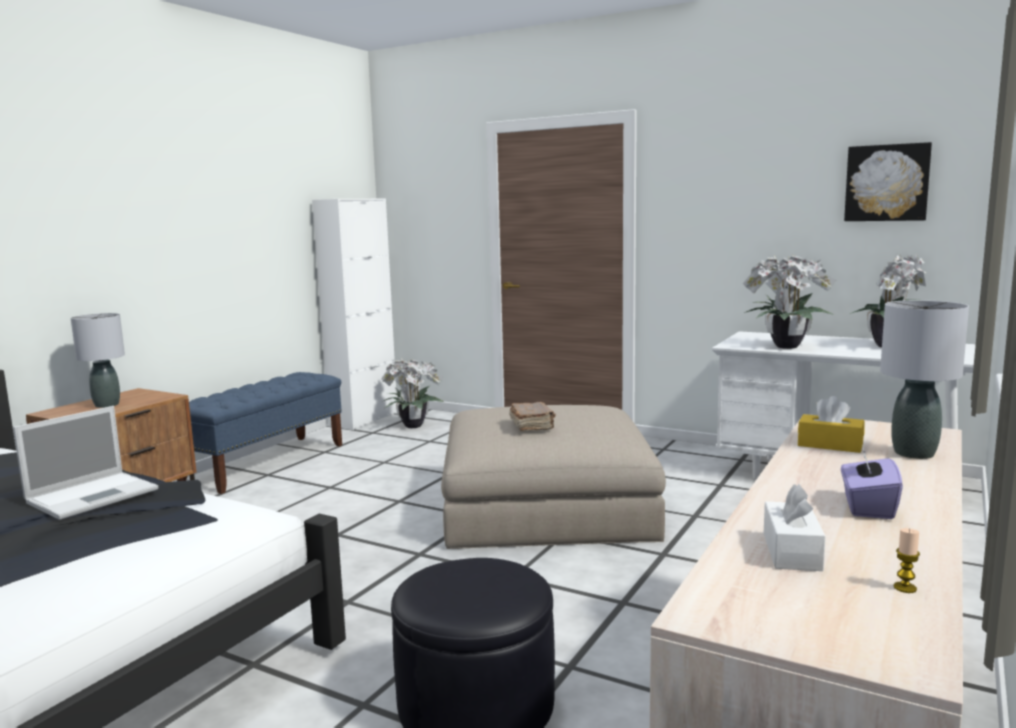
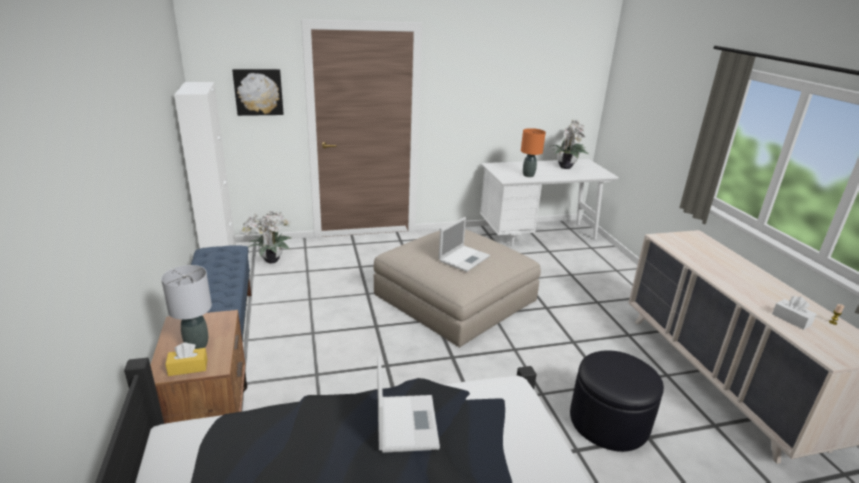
camera: 45 degrees left, 15 degrees up
(532, 426) = (464, 258): brown book -> laptop
(784, 346) = (528, 175): potted plant -> orange table lamp
(830, 445) = (691, 254): yellow tissue box -> yellow tissue box (188, 367)
(867, 507) = (762, 287): purple tissue box -> none
(887, 183) = (558, 79): picture -> picture (258, 92)
(914, 453) = (717, 250): grey table lamp -> none

